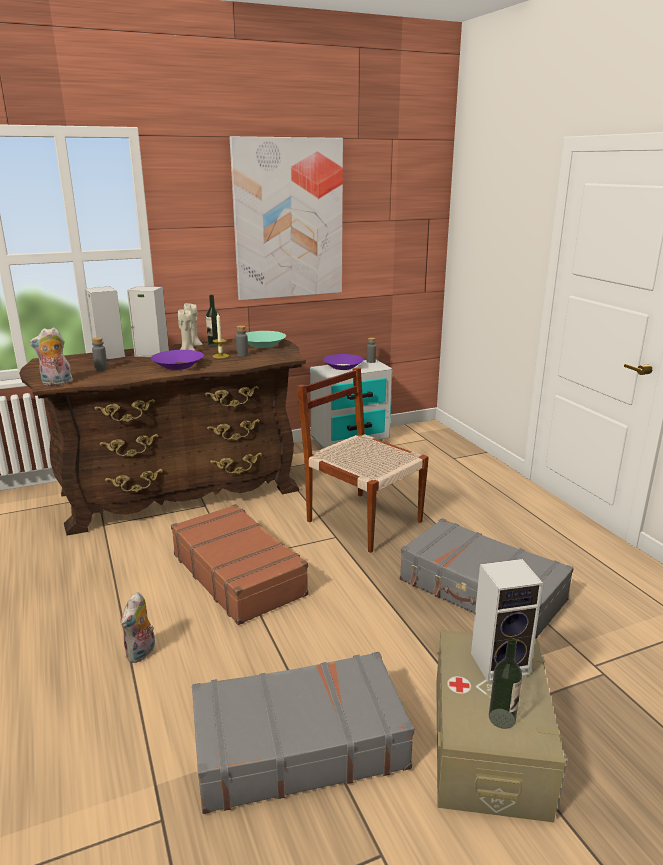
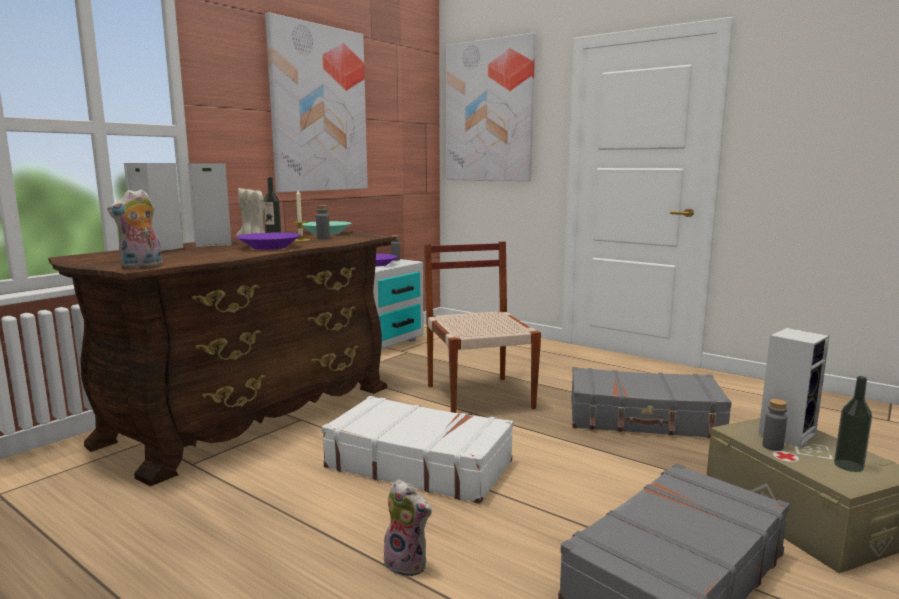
camera: 30 degrees left, 10 degrees down
(101, 369) = (176, 255): grey bottle -> grey bottle (772, 446)
(142, 653) = (408, 563): plush toy -> plush toy turned 45 degrees counterclockwise
(239, 574) = (419, 464): brown suitcase -> white suitcase
(362, 520) = (478, 396): chair -> chair turned 60 degrees clockwise
(487, 212) = (489, 111): none -> picture

